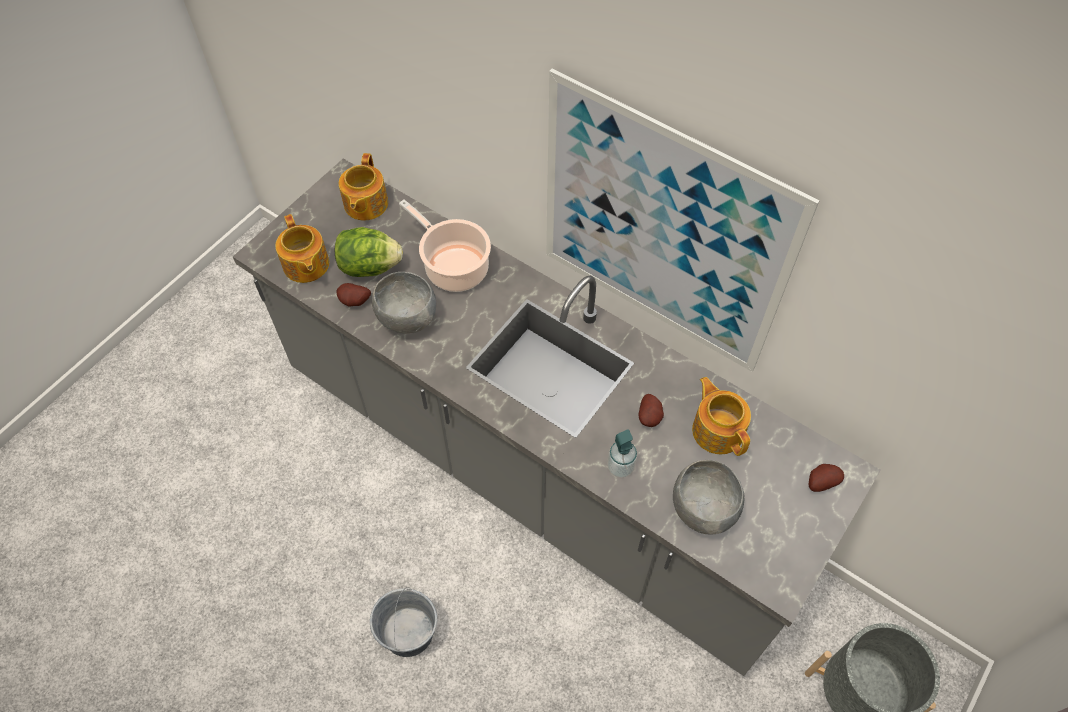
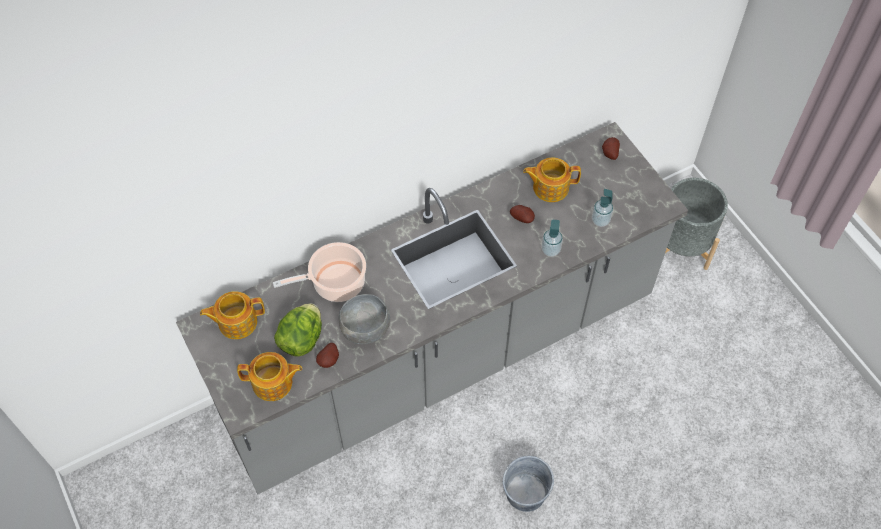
camera: 65 degrees left, 0 degrees up
(365, 204) = (236, 322): teapot -> teapot turned 135 degrees clockwise
(661, 230) = (450, 121): picture -> none
(702, 510) = (600, 220): grey bowl -> soap dispenser

